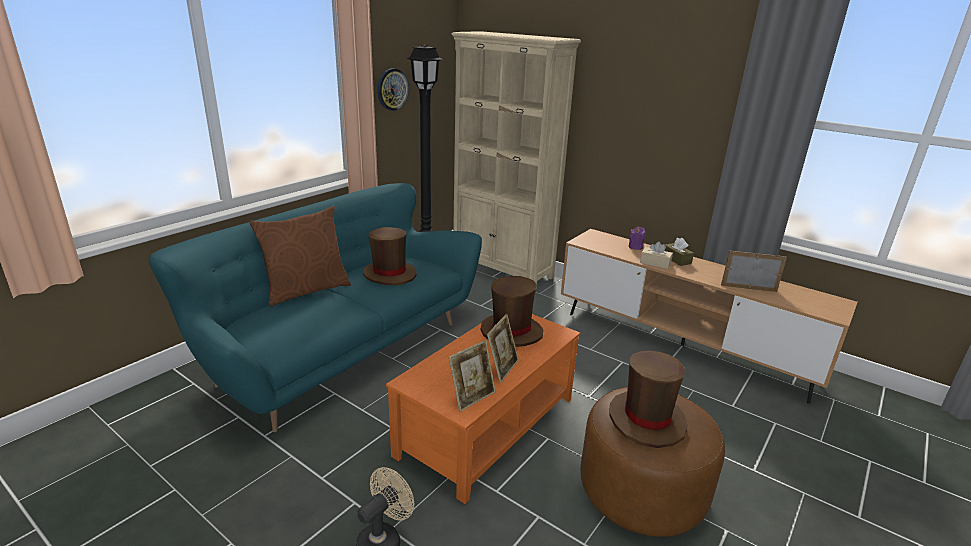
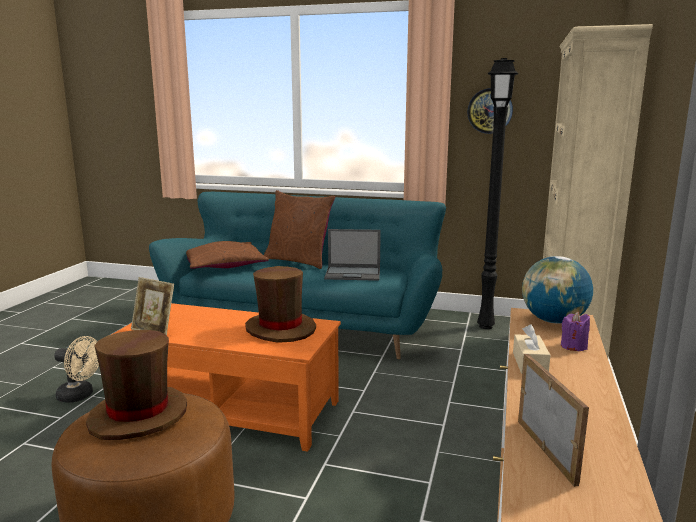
camera: 70 degrees right, 10 degrees down
(270, 332) = (224, 265): none -> brown pillow
(390, 274) = (353, 274): brown hat -> laptop
(502, 368) = (207, 334): picture frame -> none
(596, 239) = (553, 321): none -> globe
(676, 259) = (576, 379): brown tissue box -> none

